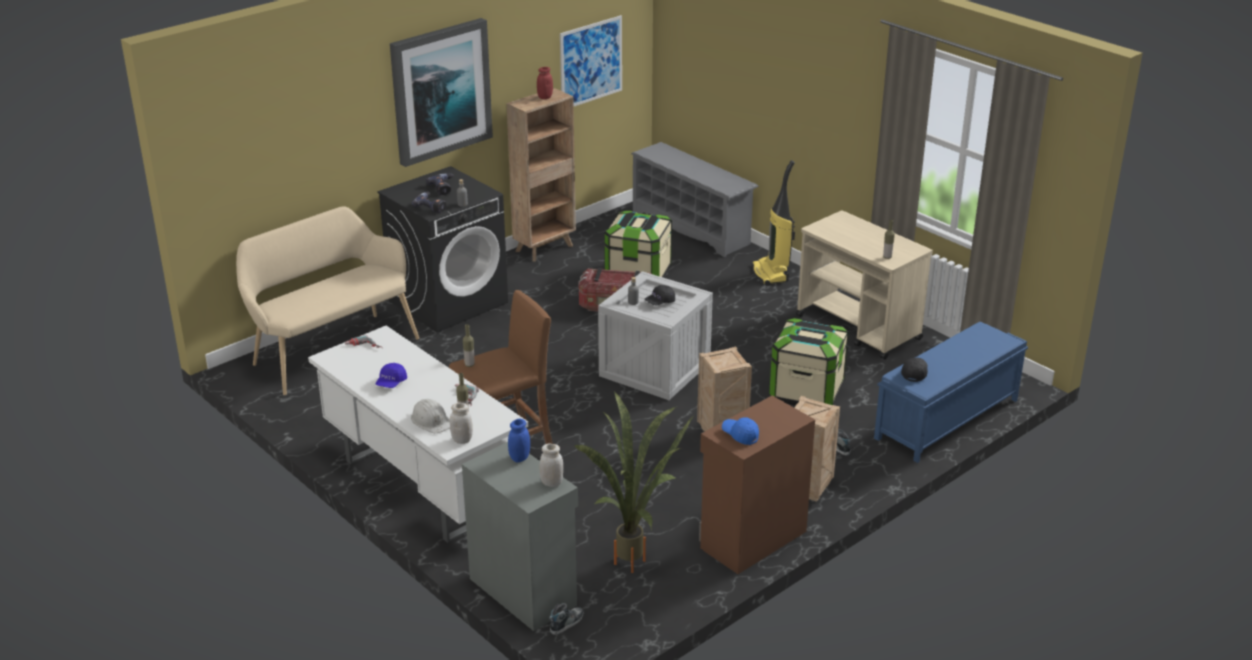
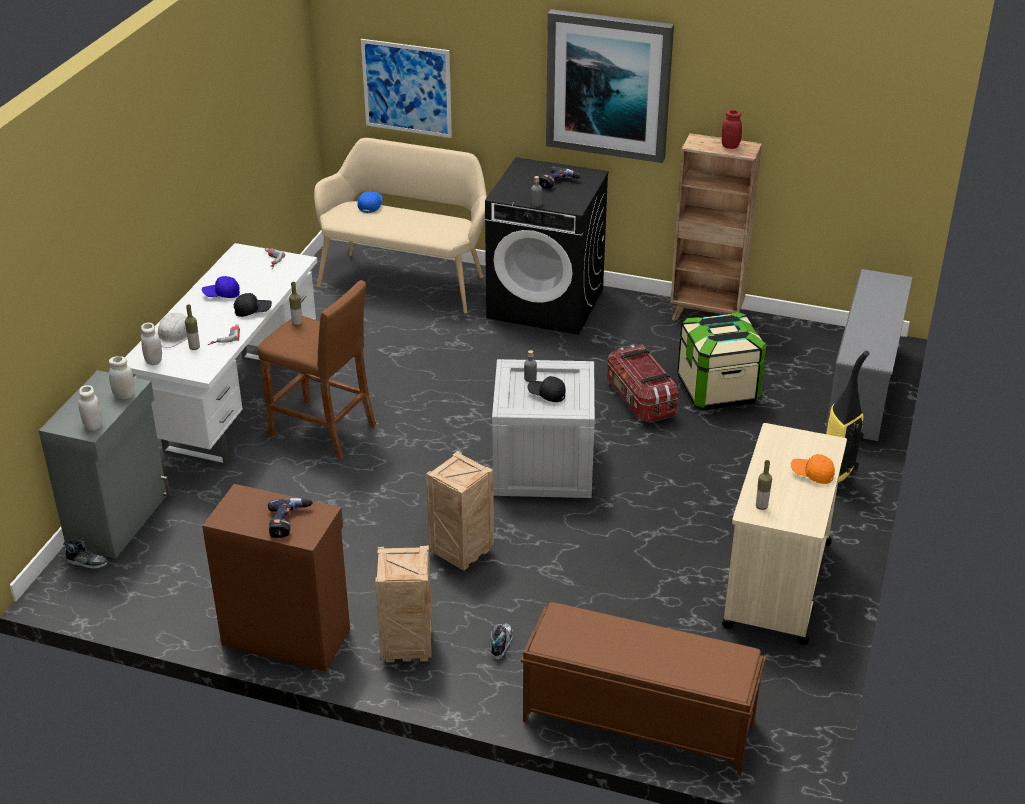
camera: 60 degrees right, 5 degrees up
(432, 206) = (515, 191): power drill -> power drill (289, 522)
(519, 458) = (124, 395): blue jar -> white jar
(591, 62) = (831, 136): picture -> picture (407, 88)
(637, 559) = (207, 570): potted plant -> none
(740, 435) = (246, 509): blue cap -> blue cap (370, 205)
(806, 392) = (595, 587): storage box -> none
(868, 232) = (812, 474): none -> orange cap
(914, 373) = (578, 625): black cap -> black cap (253, 311)
(946, 420) = (637, 720): blue bench -> brown bench

